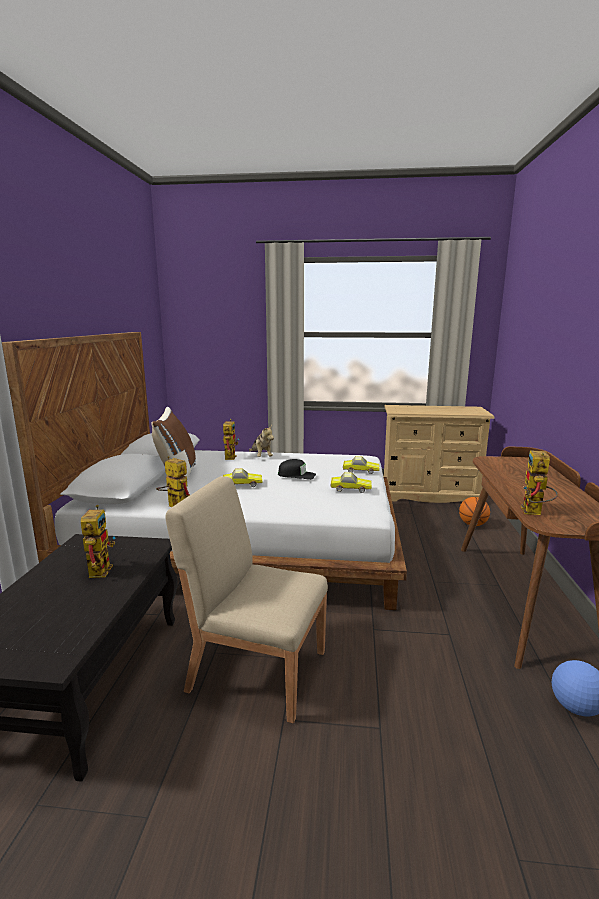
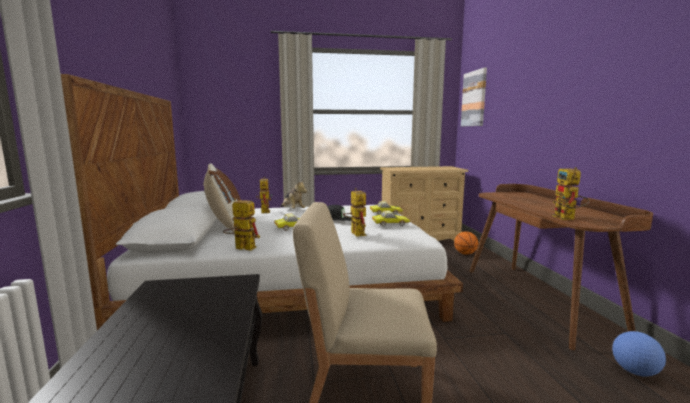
camera: 15 degrees left, 5 degrees down
(100, 568) = (195, 307): toy robot -> toy robot (355, 233)
(512, 321) = (474, 98): none -> picture

